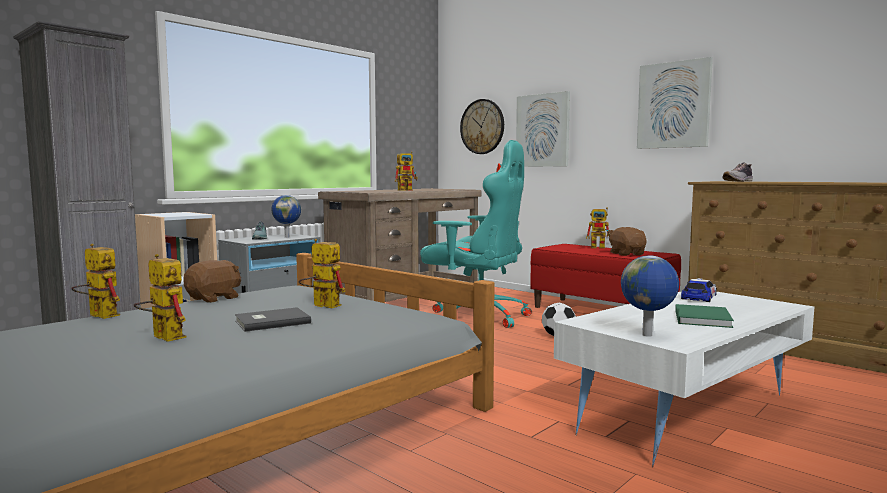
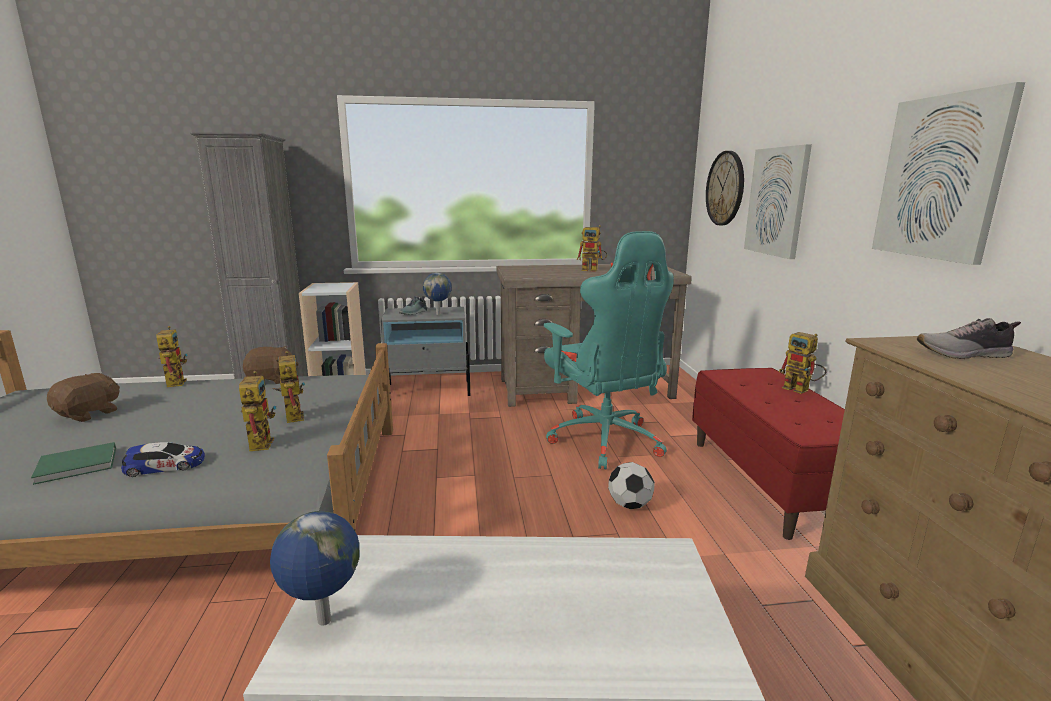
camera: 40 degrees right, 10 degrees up
(162, 336) = (128, 423): toy robot -> toy robot (260, 442)
(271, 322) = (211, 428): grey book -> none
(627, 254) = (799, 416): brown plush toy -> brown plush toy (89, 414)
(699, 297) = (630, 566): toy car -> toy car (165, 466)
(702, 318) = (486, 622): green book -> green book (80, 464)

